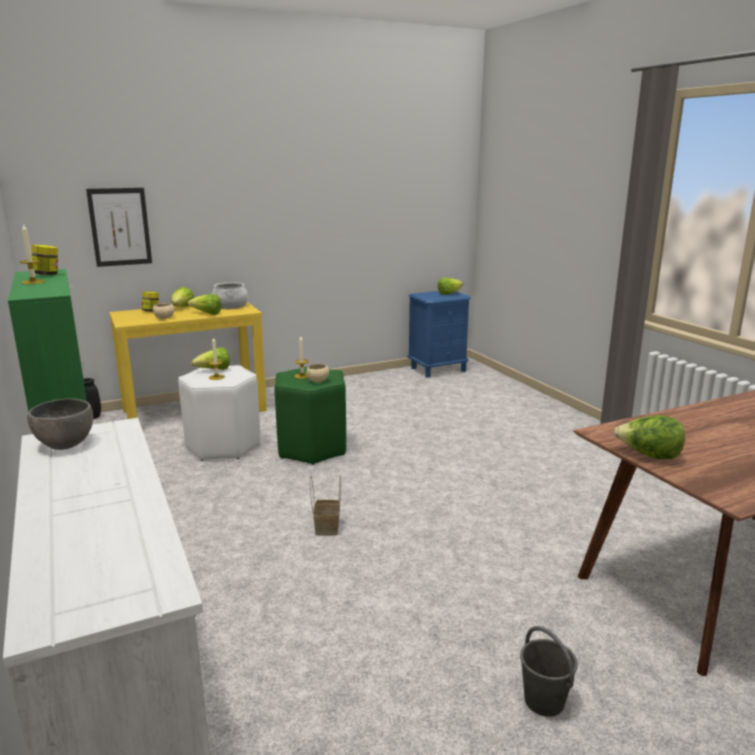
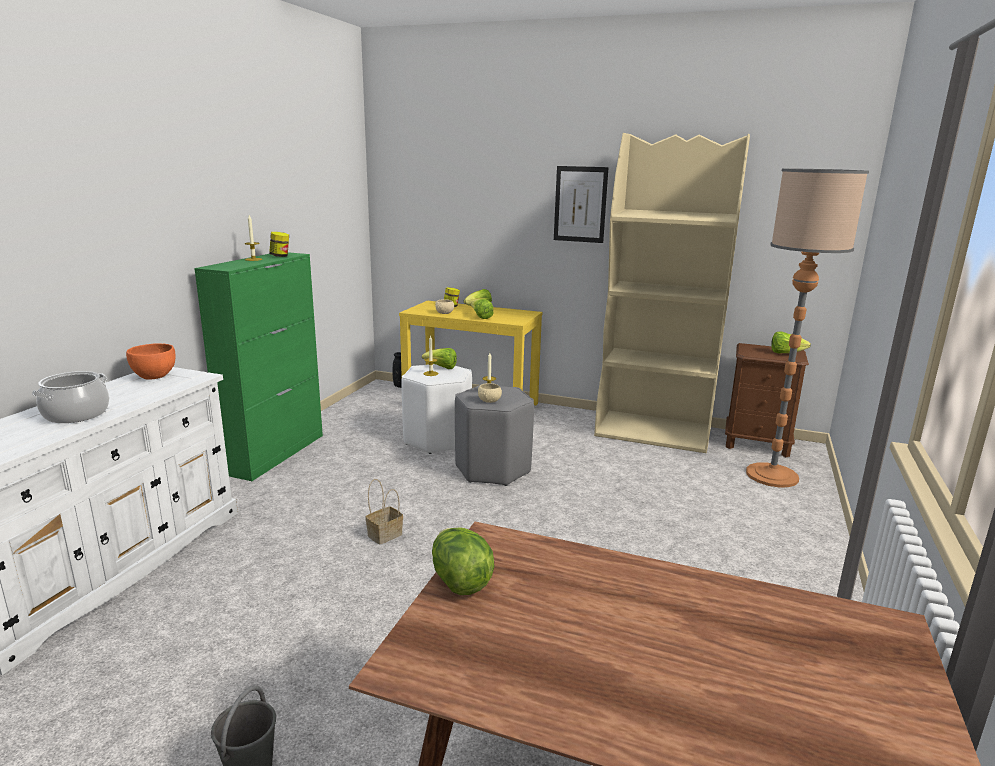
camera: 45 degrees right, 0 degrees up
(65, 444) = (154, 376): grey bowl -> orange bowl
(120, 227) = (444, 228): picture -> picture (580, 204)
(230, 306) = (515, 314): cooking pot -> cooking pot (76, 414)
(312, 448) = (493, 469): green stool -> grey stool
(369, 383) = (654, 432): none -> beige bookcase
(438, 369) = (757, 444): blue nightstand -> brown nightstand
(477, 384) = (772, 475): none -> floor lamp

